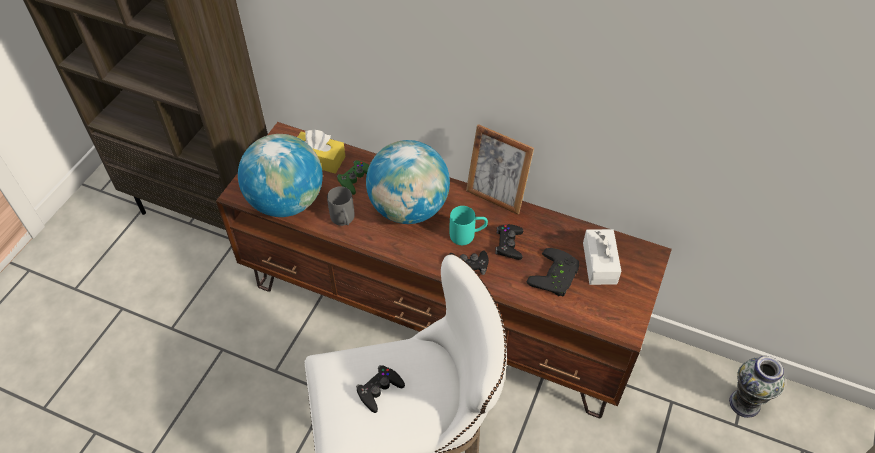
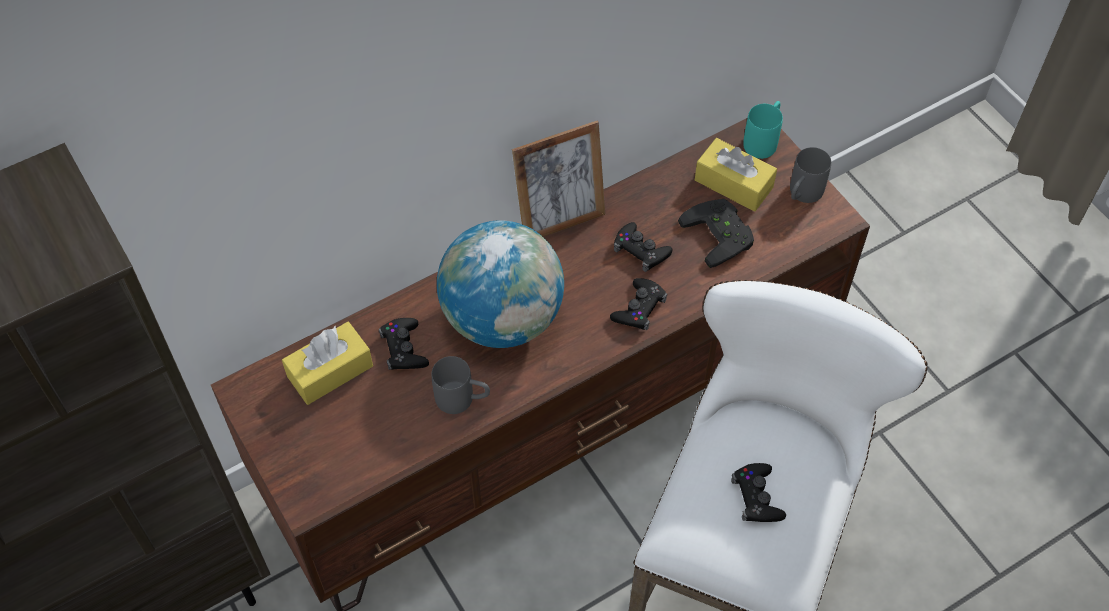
camera: 55 degrees left, 5 degrees up
(286, 201) = (373, 449): globe -> none
(356, 179) = (404, 348): green game controller -> black game controller
(468, 235) = (595, 282): turquoise mug -> turquoise mug (763, 140)
(599, 263) = (733, 184): white tissue box -> yellow tissue box
(626, 302) = (802, 195): none -> grey mug
(745, 403) = (886, 207): vase -> none

